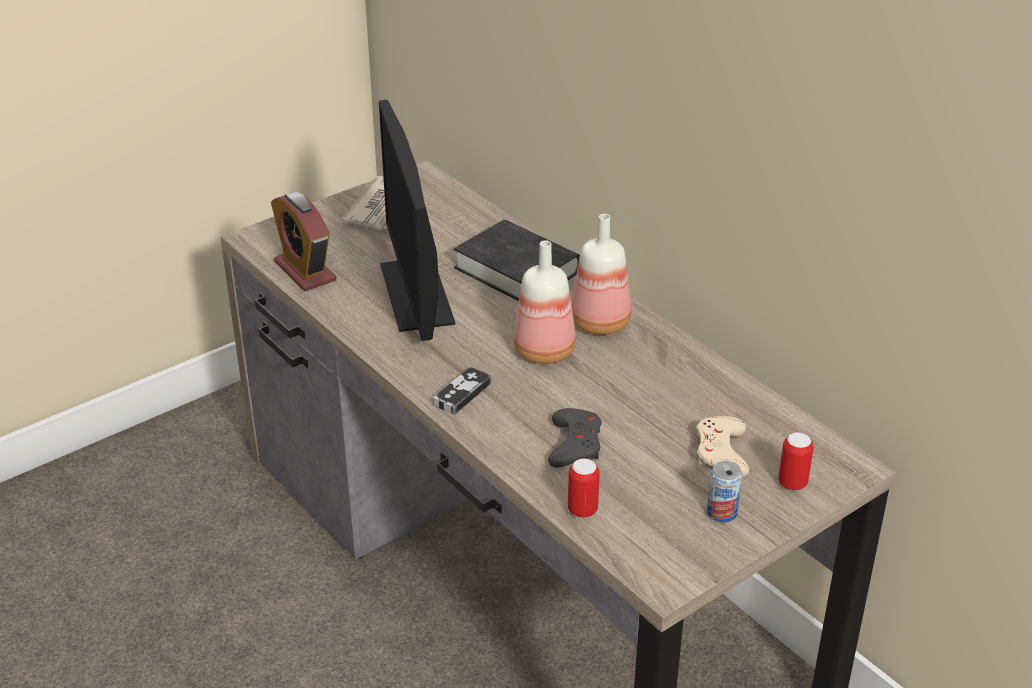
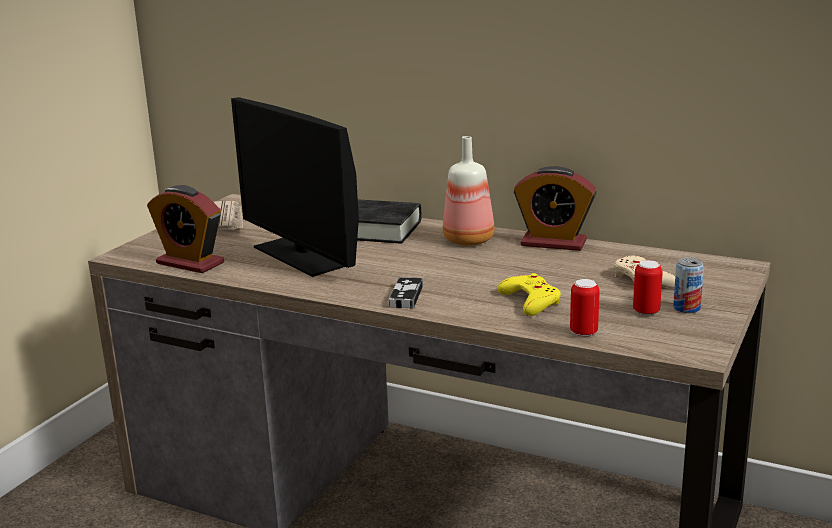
camera: 25 degrees left, 15 degrees down
(546, 351) = (445, 261): bottle -> none
(574, 444) = (530, 301): grey game controller -> yellow game controller
(686, 357) = (553, 243): none -> alarm clock
(792, 483) = (713, 282): can -> can (646, 312)

